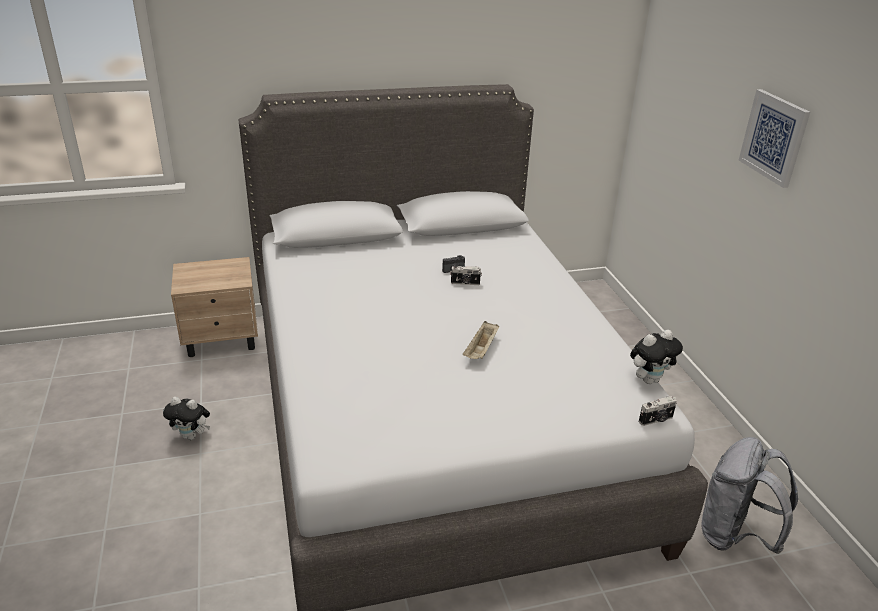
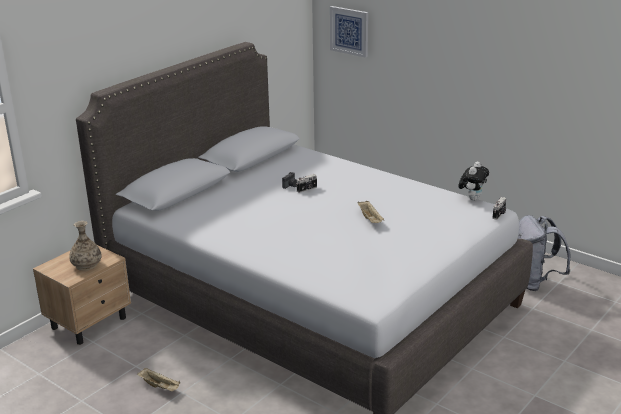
camera: 35 degrees left, 5 degrees down
(192, 436) = (160, 386): plush toy -> beige tray
(213, 279) = (86, 265): none -> vase
(774, 137) = (458, 33): picture -> picture (349, 31)

